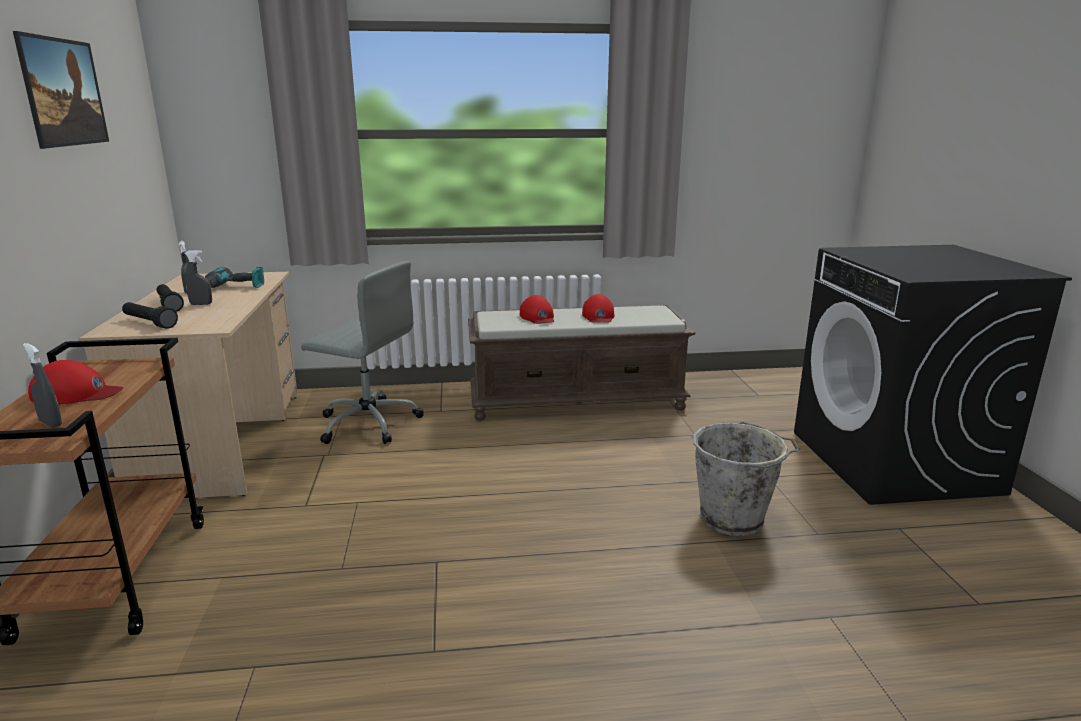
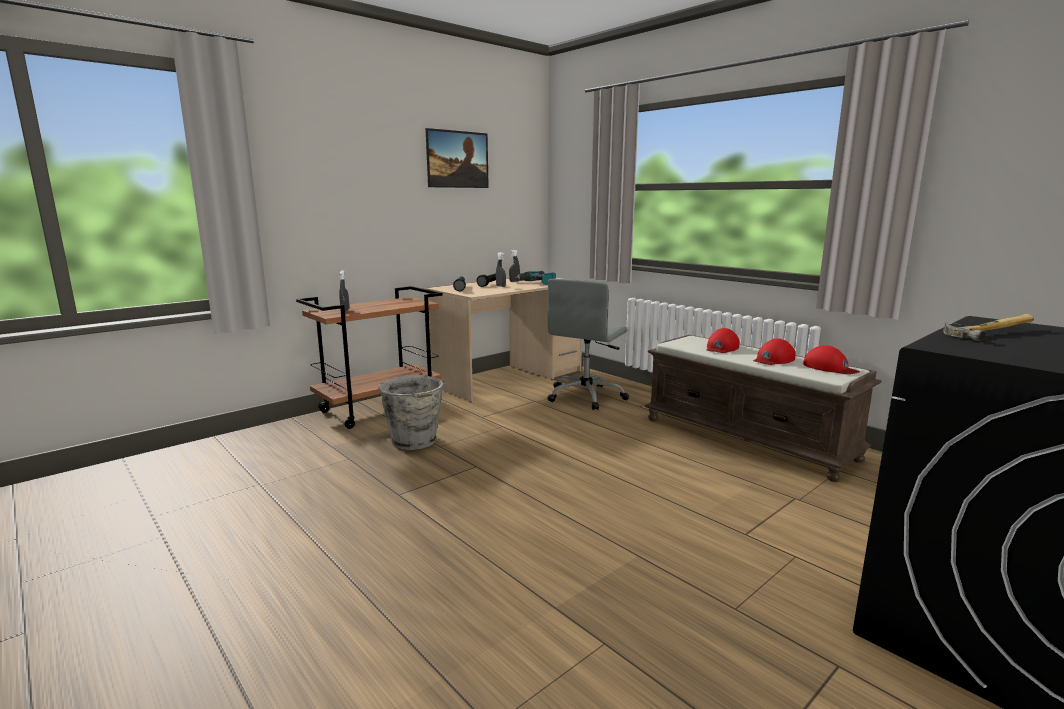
camera: 55 degrees right, 5 degrees down
(76, 394) = (377, 305): red cap -> red cap (829, 368)
(367, 423) = (586, 396): grey office chair -> grey office chair turned 45 degrees clockwise
(734, 519) = (687, 556): grey bucket -> grey bucket (414, 442)
(876, 259) = (985, 331): none -> hammer

